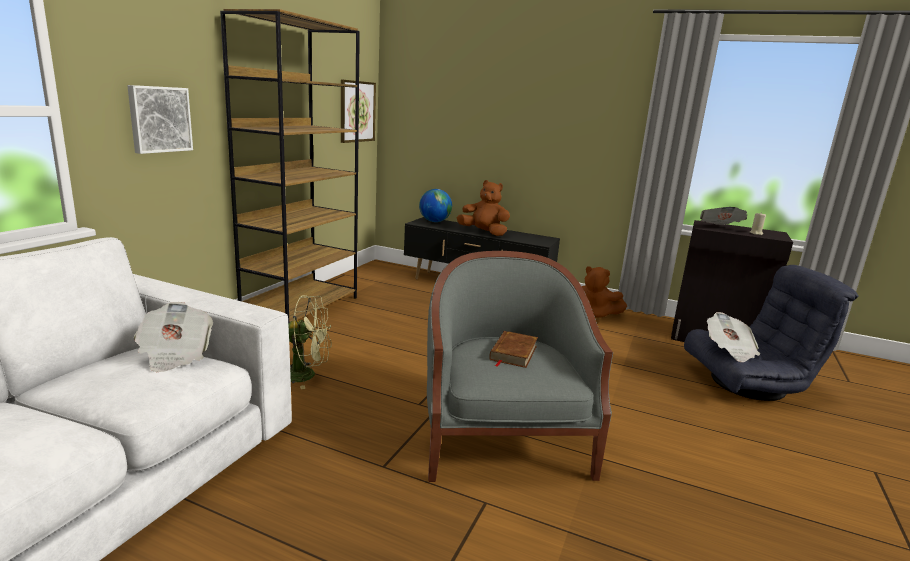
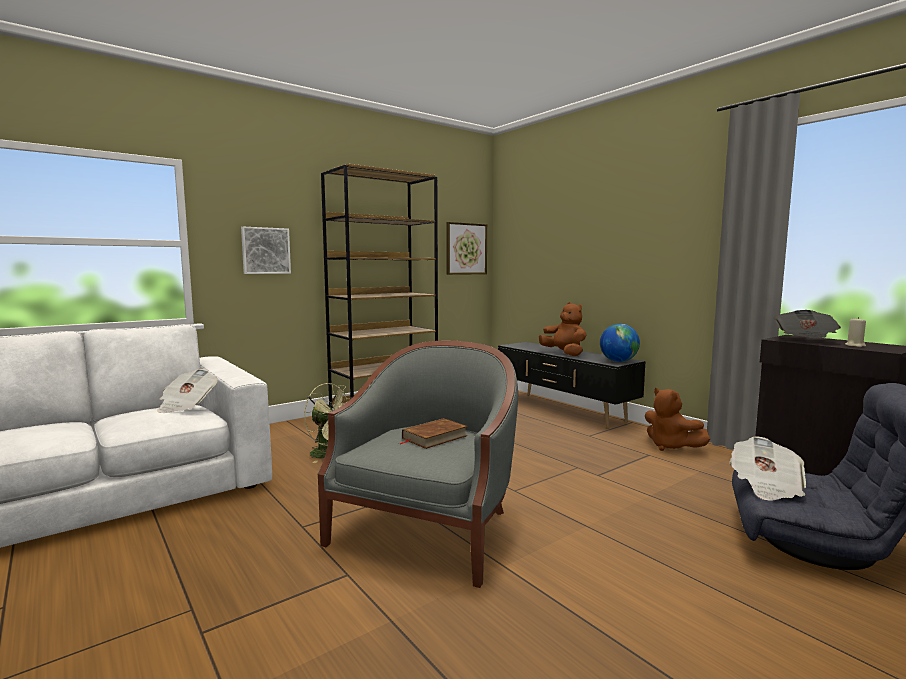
camera: 30 degrees right, 10 degrees down
(434, 221) = (529, 345): globe -> globe (618, 361)

